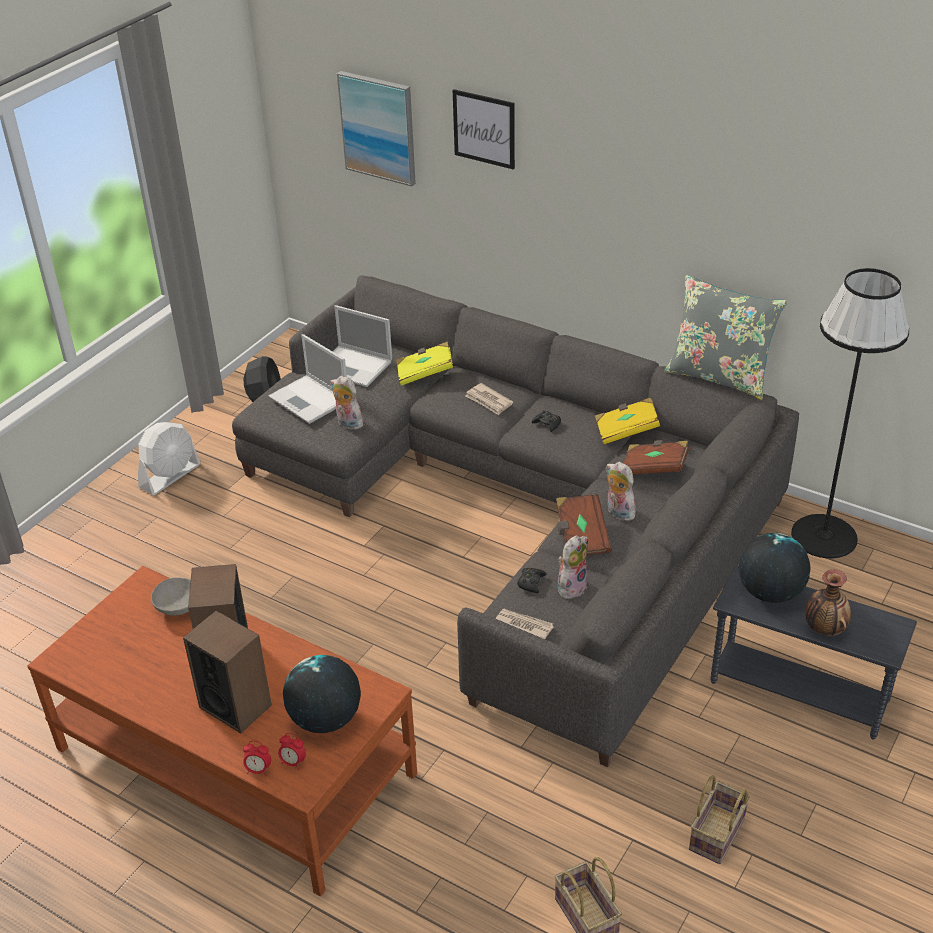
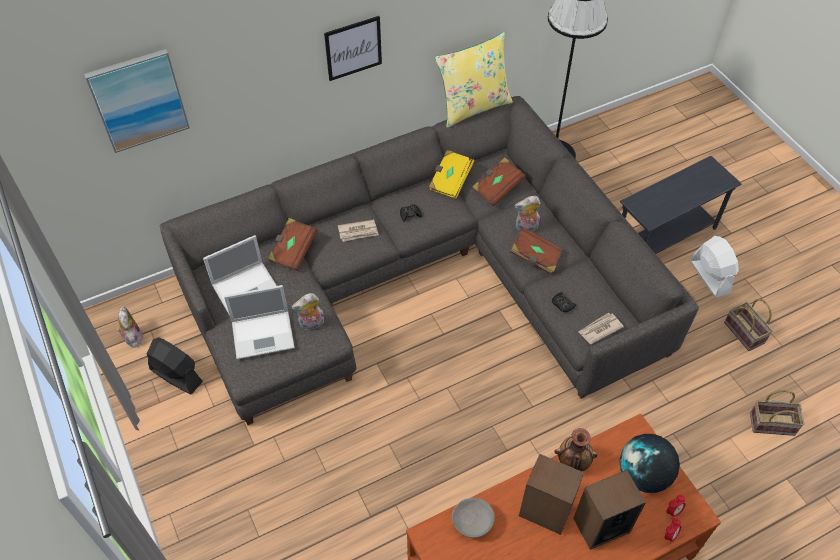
camera: 60 degrees left, 15 degrees up
(170, 476) = (202, 479): white fan -> white fan (709, 276)
(425, 373) = (293, 251): yellow book -> brown book
(484, 129) = (248, 44): picture -> picture (353, 48)
(571, 586) = (578, 286): plush toy -> plush toy (132, 338)
(719, 376) = (473, 107): grey pillow -> yellow pillow
(769, 593) = (654, 200): globe -> none
(824, 629) = (696, 194): vase -> vase (573, 462)

